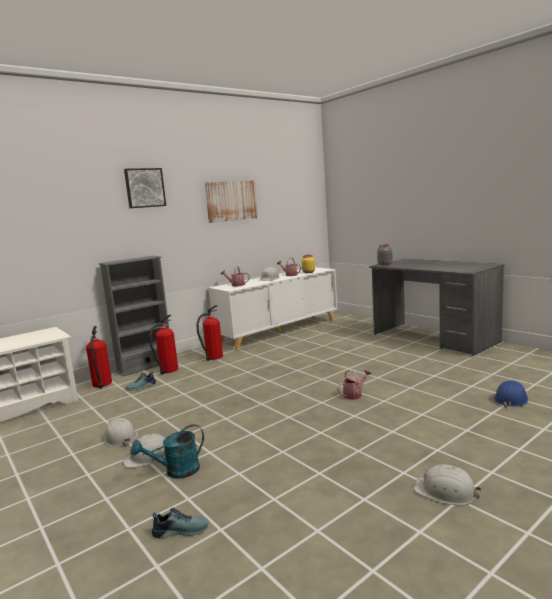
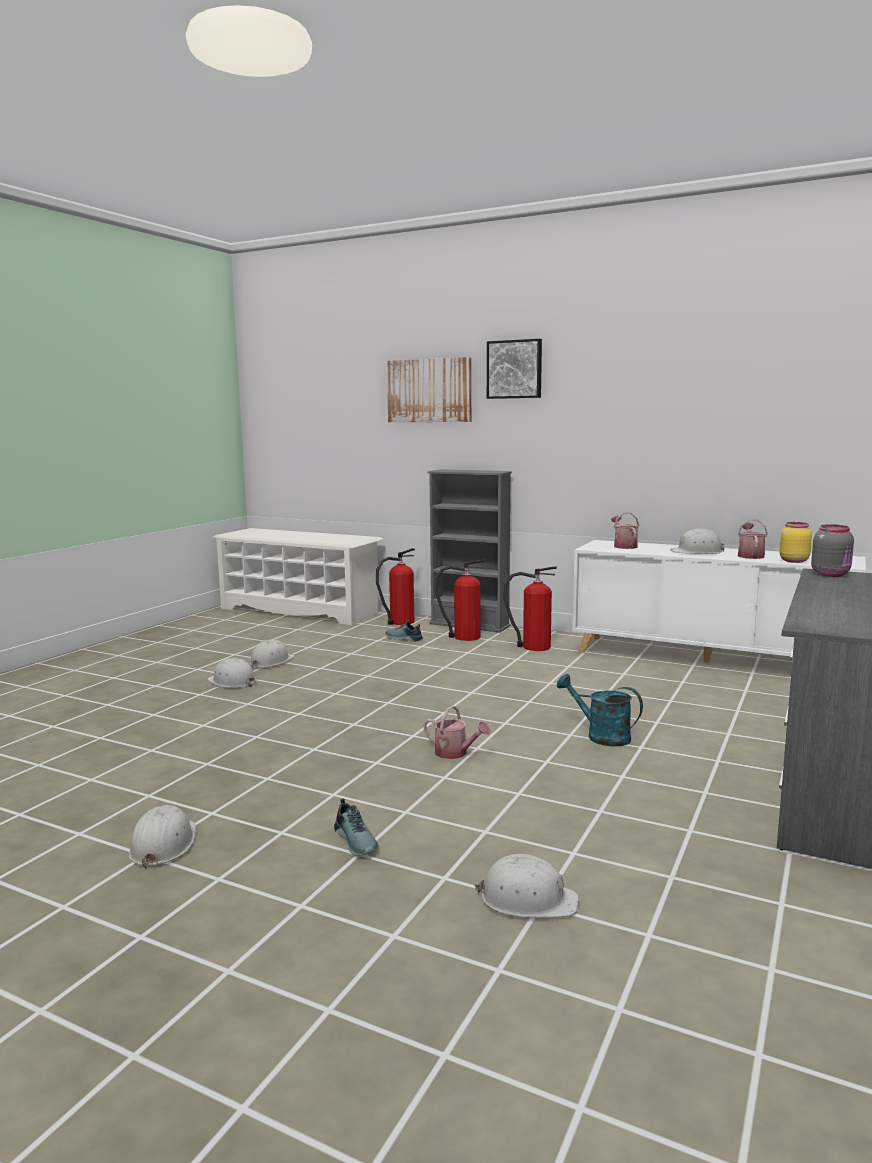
camera: 65 degrees right, 0 degrees up
(176, 471) = (203, 699): turquoise watering can -> turquoise watering can (601, 736)
(181, 530) = (102, 723): shoe -> shoe (357, 841)
(231, 201) = (668, 395): picture -> picture (429, 390)
(511, 399) = (527, 899): blue hard hat -> white hard hat

